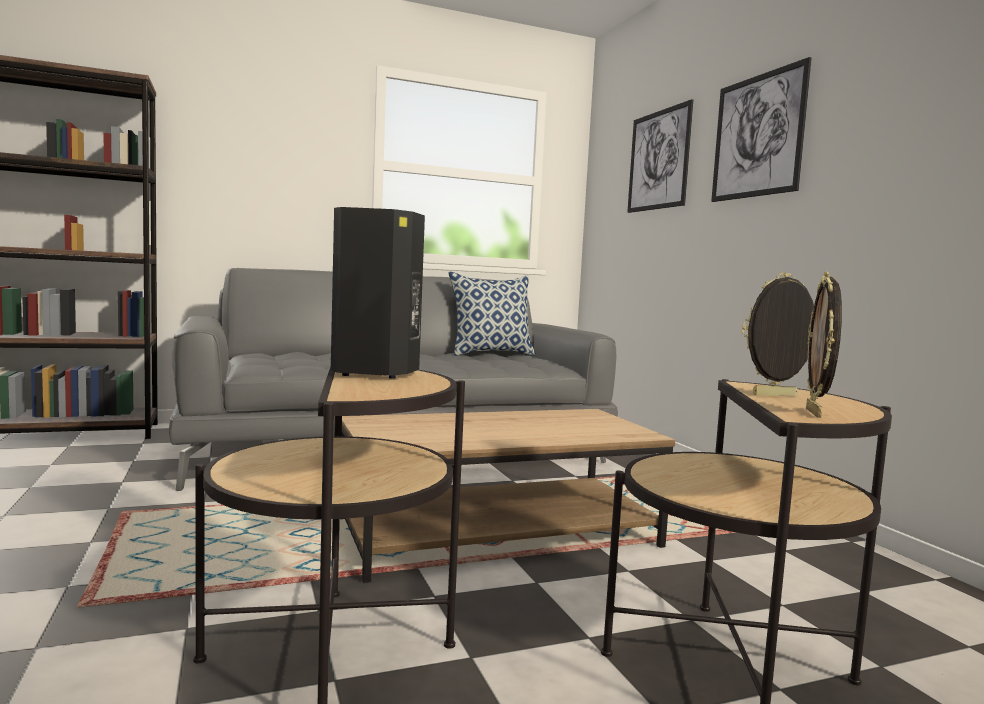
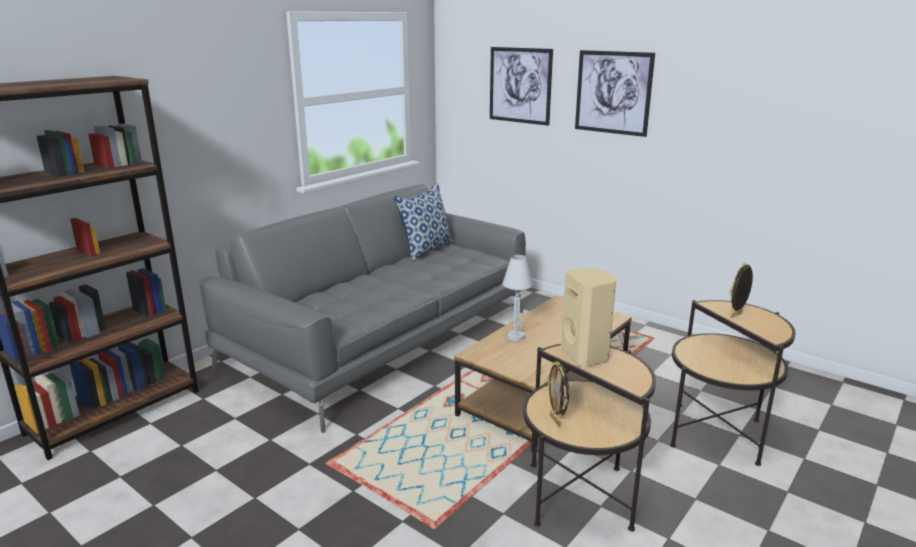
camera: 30 degrees left, 15 degrees up
(378, 373) = (586, 356): black speaker -> beige speaker
(454, 420) = (515, 337): none -> white table lamp
(815, 413) = (772, 331): picture frame -> picture frame (556, 421)

